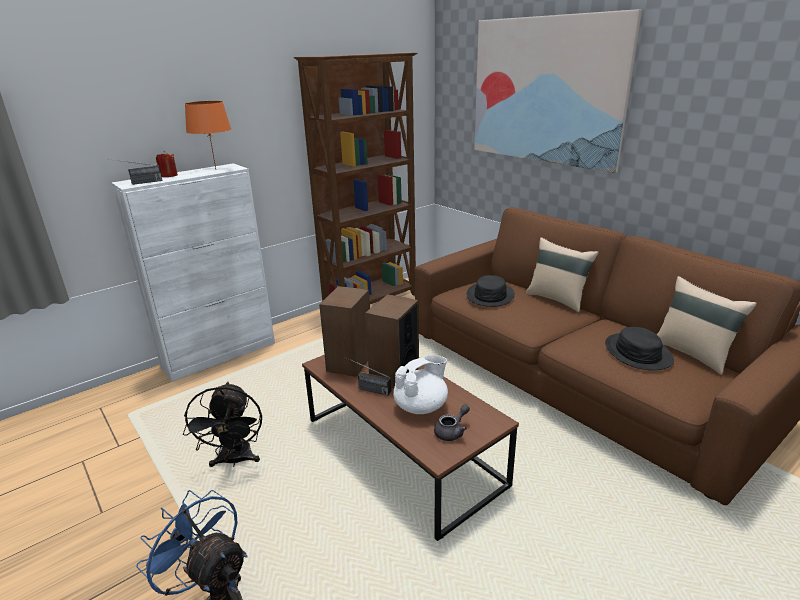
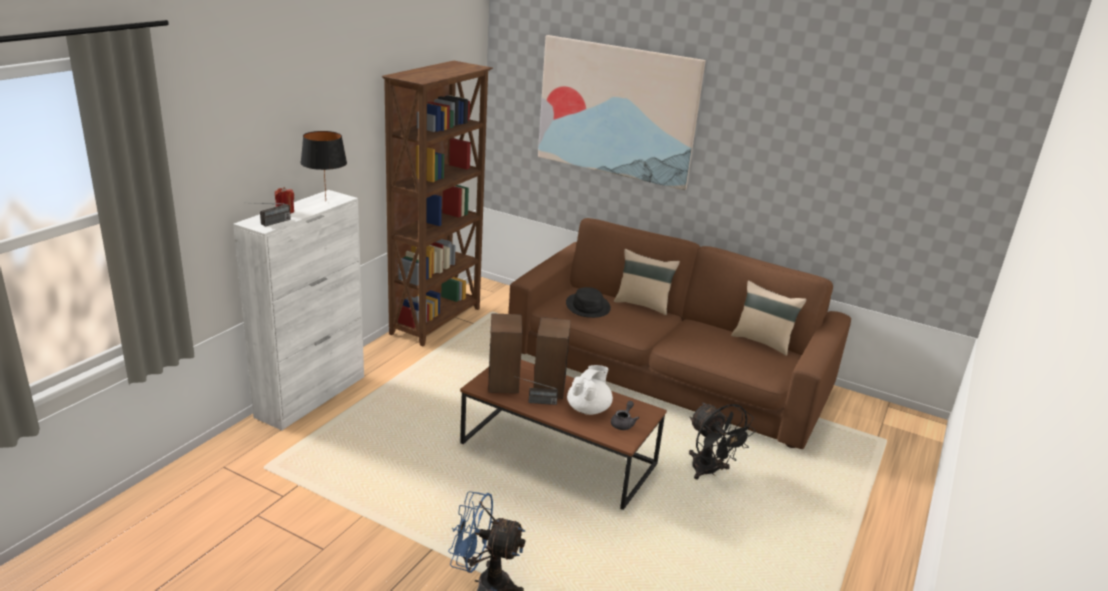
camera: 25 degrees left, 0 degrees up
(215, 170) = (325, 201): orange table lamp -> black table lamp
(235, 461) = (415, 487): black fan -> black fan (709, 472)
(637, 352) = (727, 345): black hat -> none

